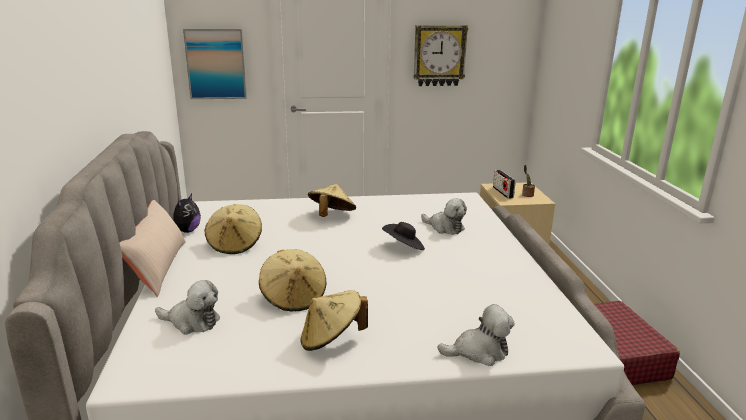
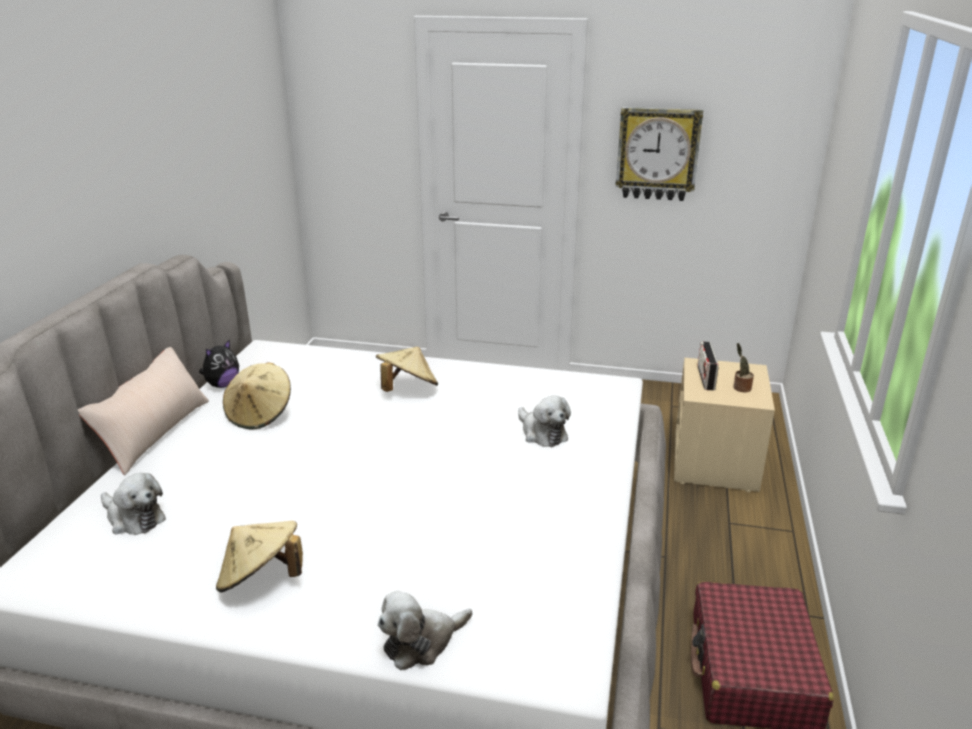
camera: 20 degrees right, 5 degrees up
(216, 64) = (346, 149): picture -> none
(294, 298) = (266, 508): beige hat -> none
(404, 247) = (460, 456): black hat -> none
(479, 352) = (422, 642): plush toy -> plush toy turned 135 degrees clockwise

